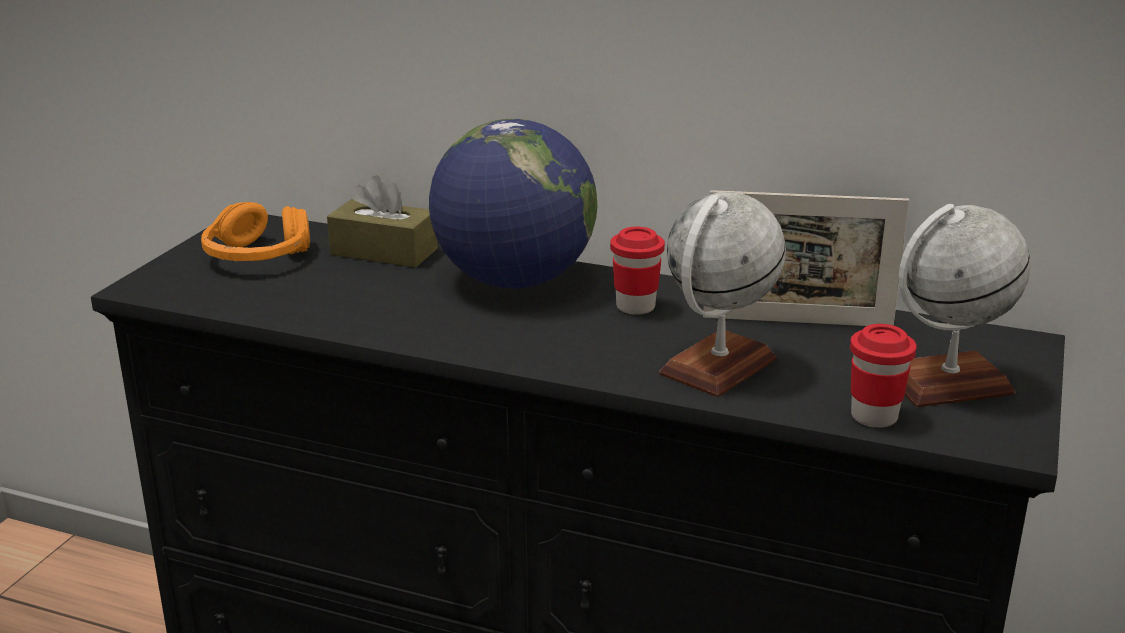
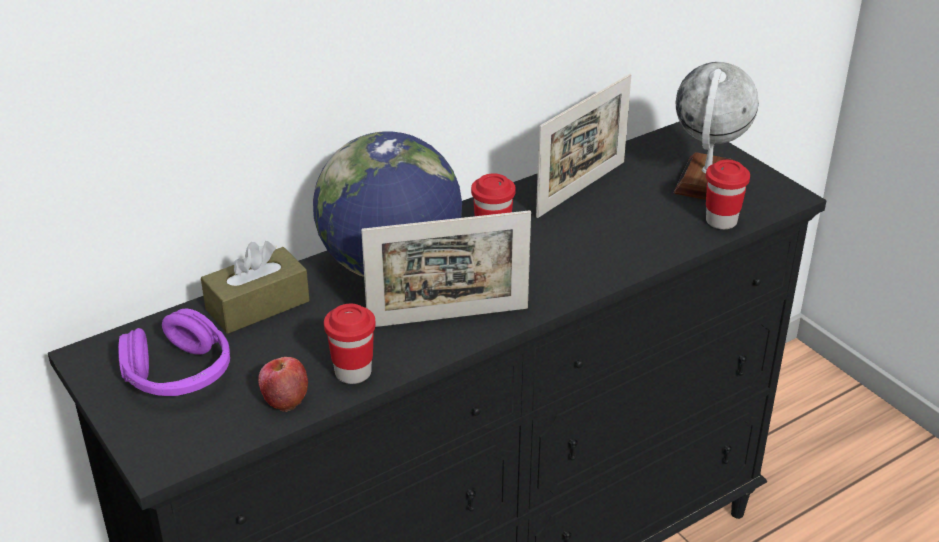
camera: 55 degrees left, 10 degrees up
(257, 257) = (179, 374): orange headphones -> purple headphones
(267, 303) = (284, 398): none -> apple
(333, 317) = (353, 373): none -> red cup
(469, 329) = (448, 317): none -> picture frame
(718, 366) = (609, 243): globe -> none

